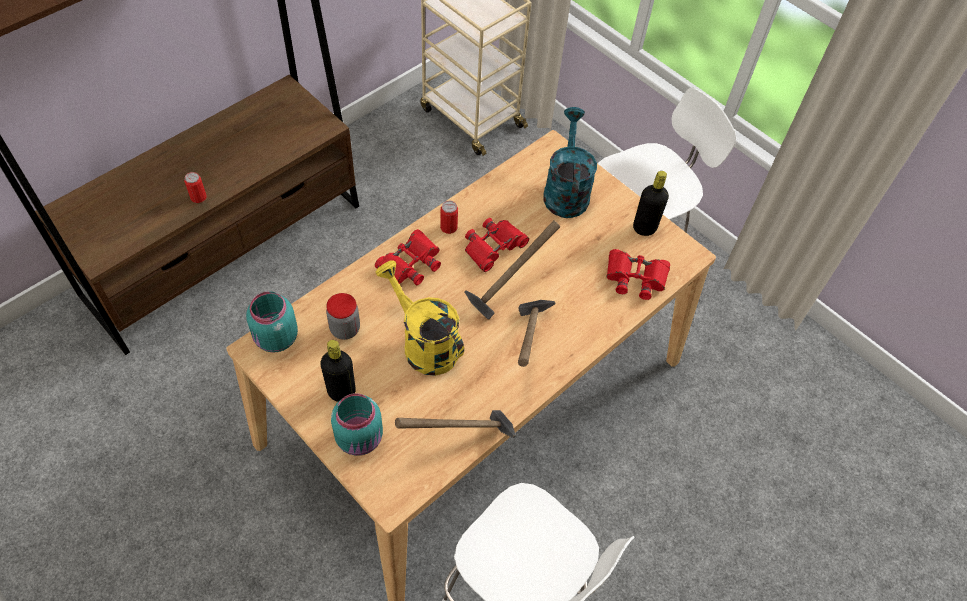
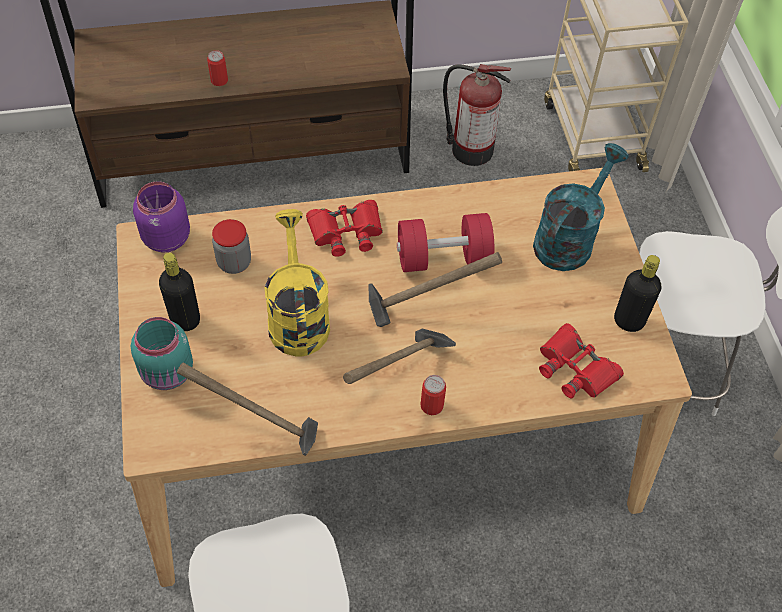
camera: 35 degrees right, 0 degrees up
(275, 339) = (165, 238): turquoise jar -> purple jar
(391, 167) = (469, 149): none -> fire extinguisher
(448, 227) = (412, 215): can -> can (431, 405)
(493, 247) = (443, 257): red binoculars -> red dumbbell

